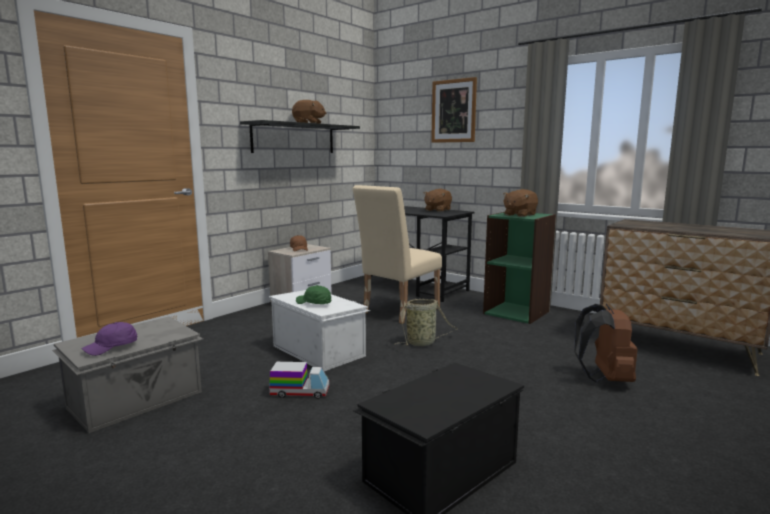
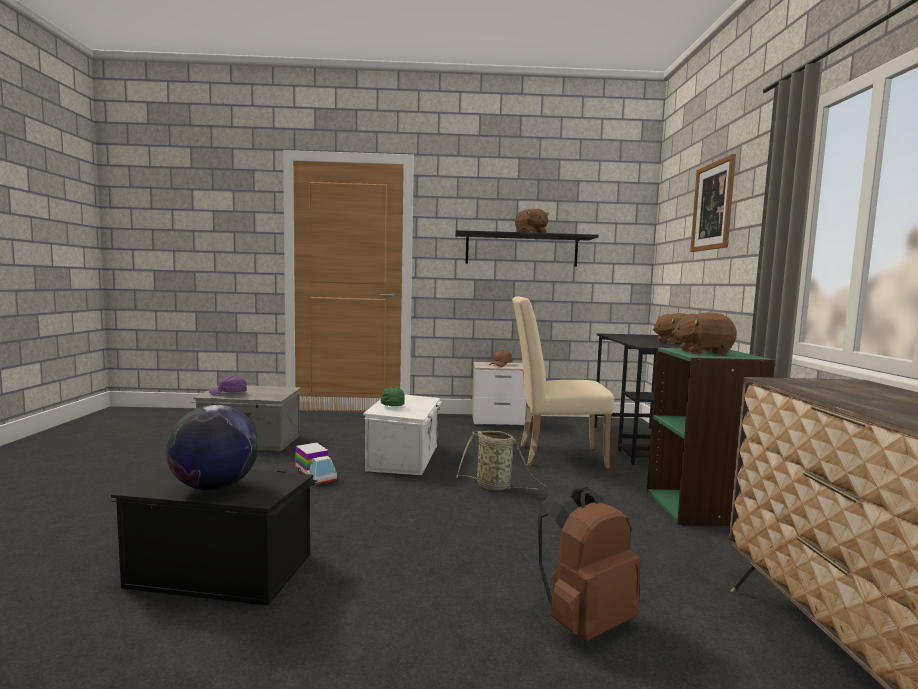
camera: 50 degrees right, 5 degrees down
(456, 395) = (214, 487): none -> globe

